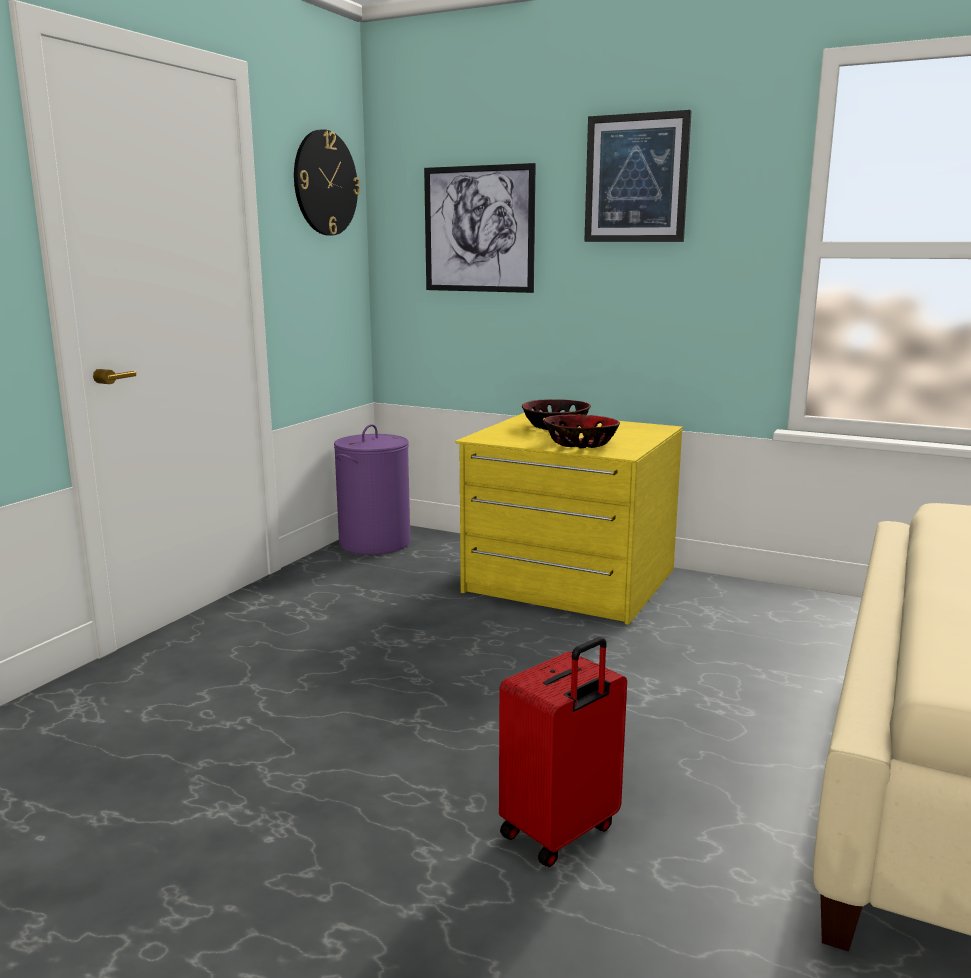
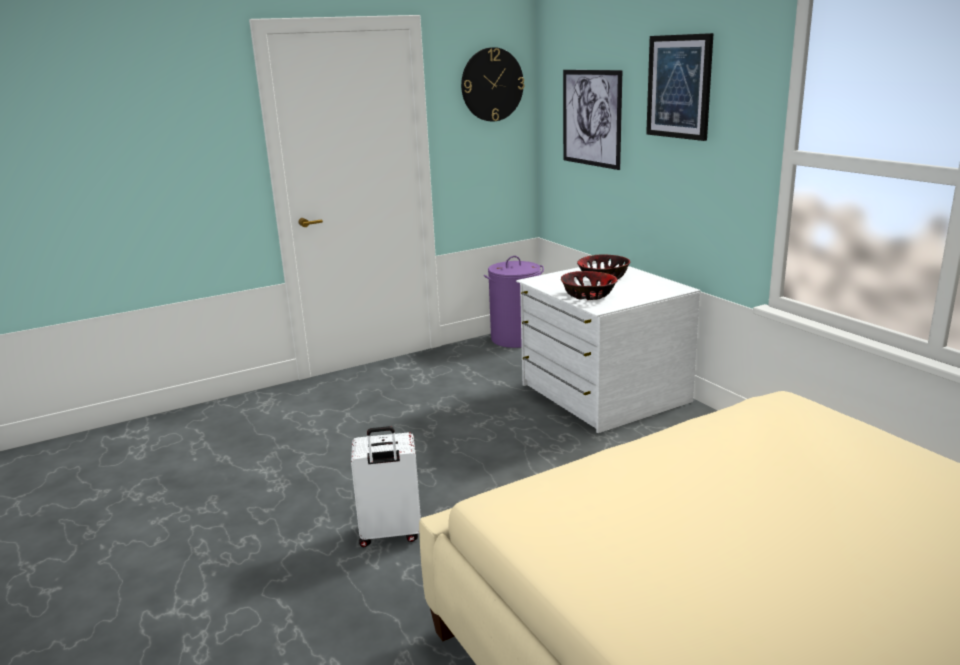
camera: 35 degrees right, 5 degrees up
(561, 832) = (390, 534): red suitcase -> white suitcase
(569, 582) = (602, 394): yellow dresser -> white dresser

